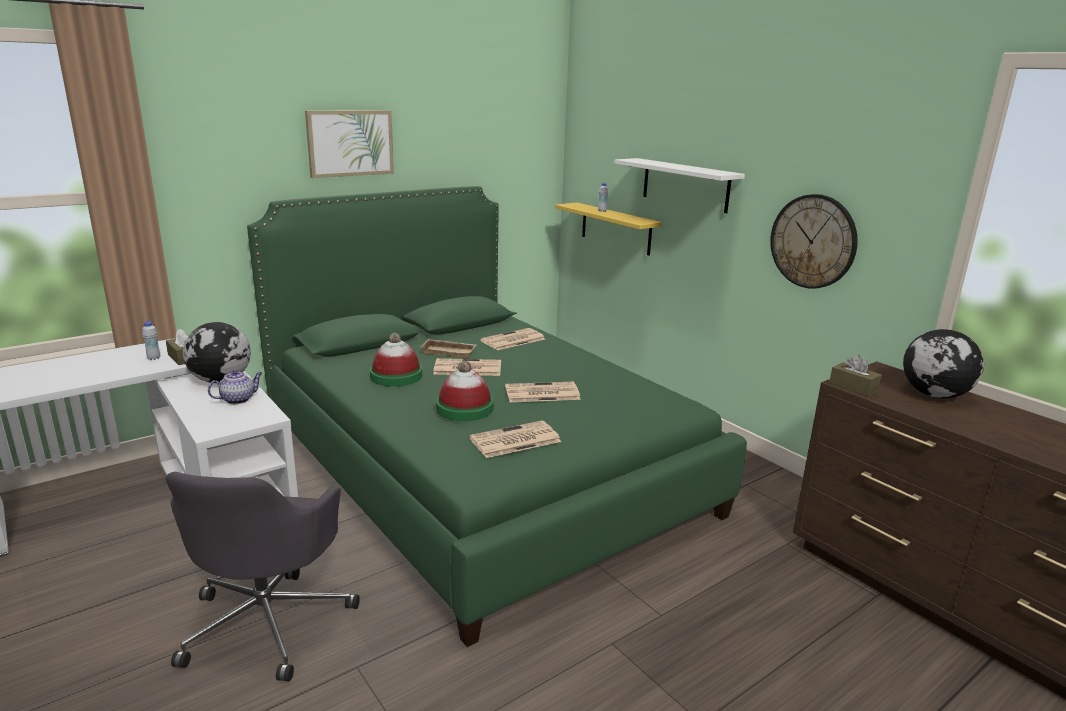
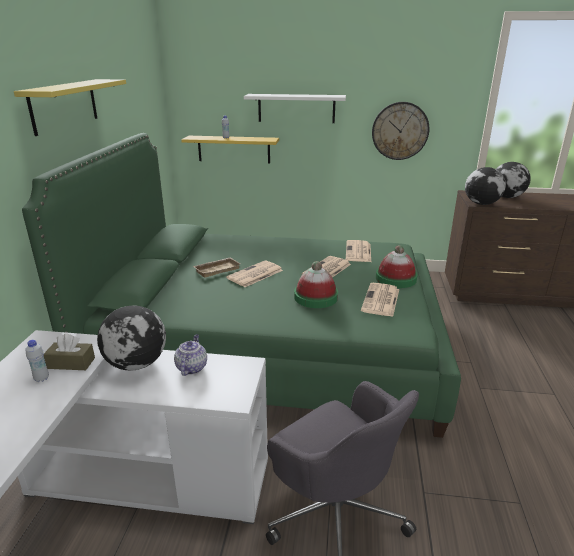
camera: 45 degrees left, 5 degrees up
(350, 143) = (64, 105): picture -> yellow shelf
(396, 376) = (225, 299): hat -> hat (395, 278)
(512, 340) = (236, 247): newspaper -> newspaper (358, 252)
(853, 387) = (481, 204): brown tissue box -> globe

